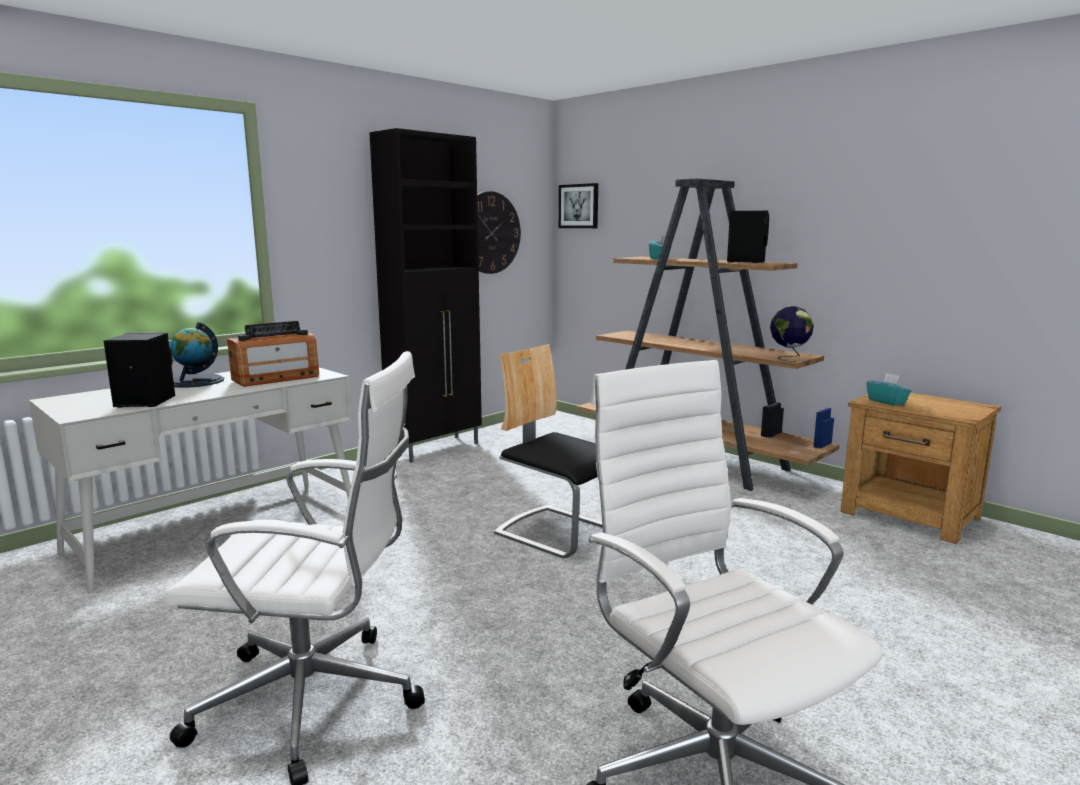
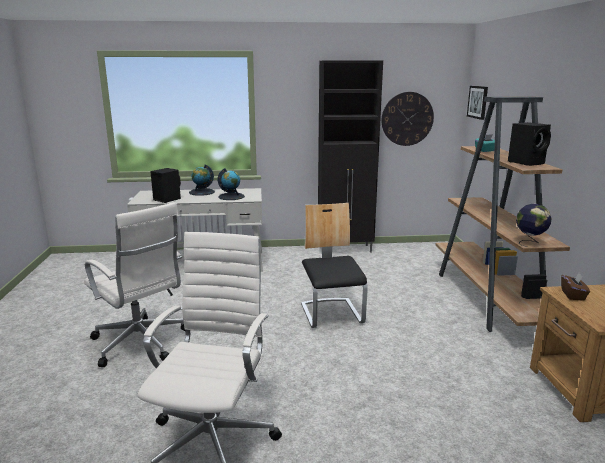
camera: 40 degrees right, 5 degrees up
(276, 378) = (231, 196): radio -> globe
(887, 402) = (573, 295): turquoise tissue box -> brown tissue box

